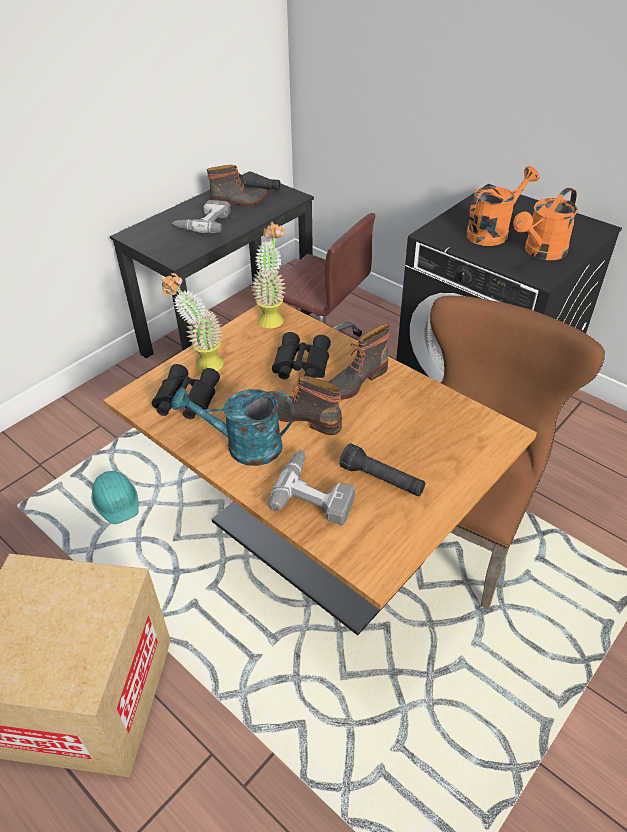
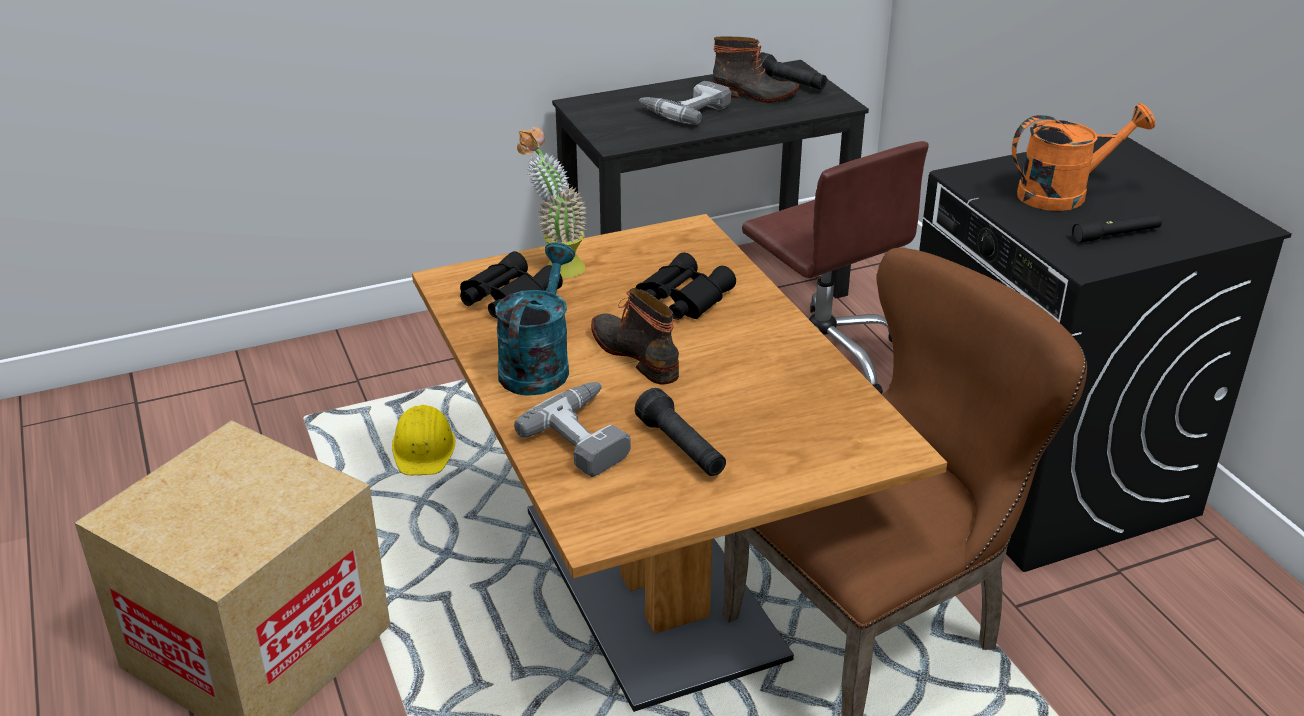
camera: 25 degrees right, 10 degrees down
(116, 500) = (424, 448): turquoise hard hat -> yellow hard hat
(244, 447) = (538, 364): turquoise watering can -> turquoise watering can turned 75 degrees clockwise
(272, 316) = (688, 237): potted plant -> none
(355, 381) = (739, 335): boot -> none
(540, 253) = (1116, 235): orange watering can -> black flashlight

